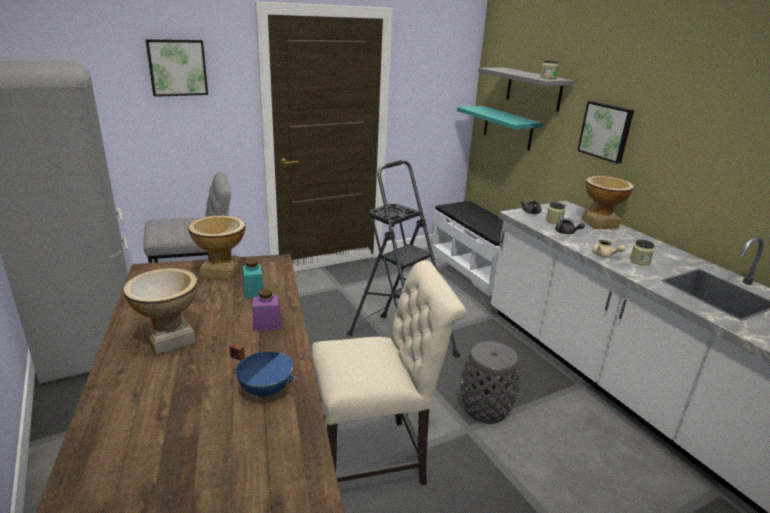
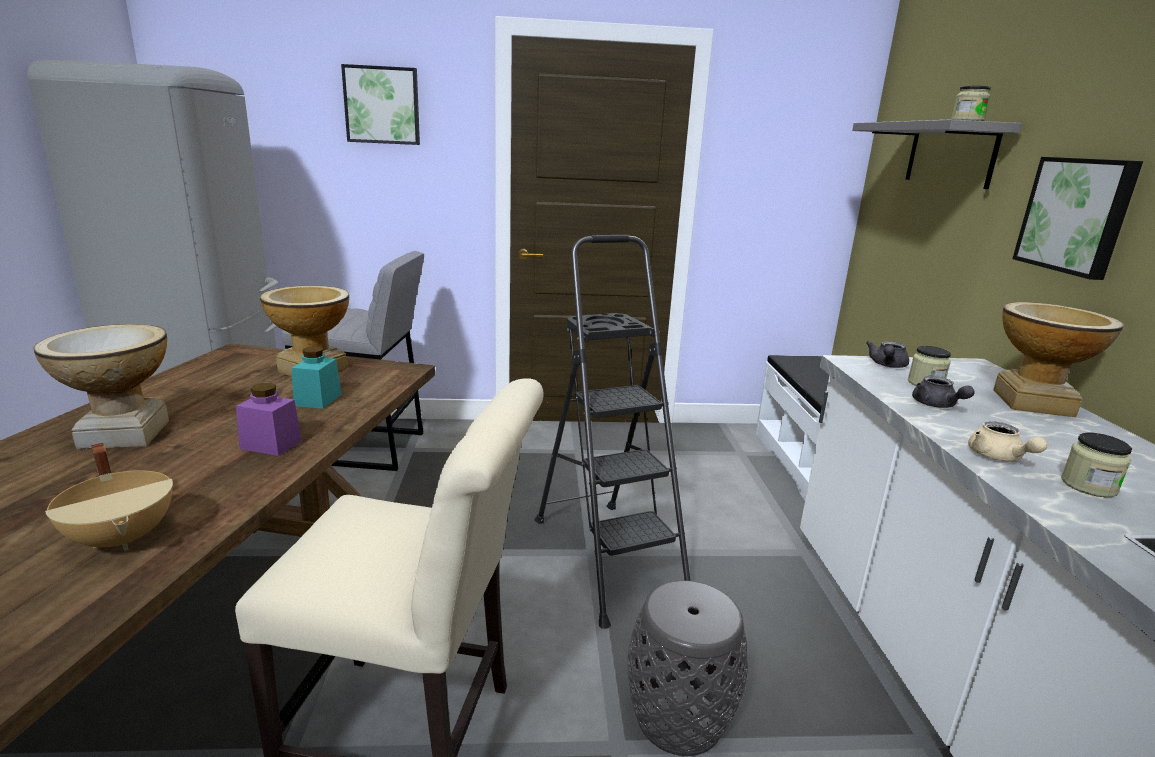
camera: 25 degrees right, 5 degrees down
(266, 389) = (124, 538): blue cooking pot -> beige cooking pot
(507, 128) = (903, 230): turquoise shelf -> none

